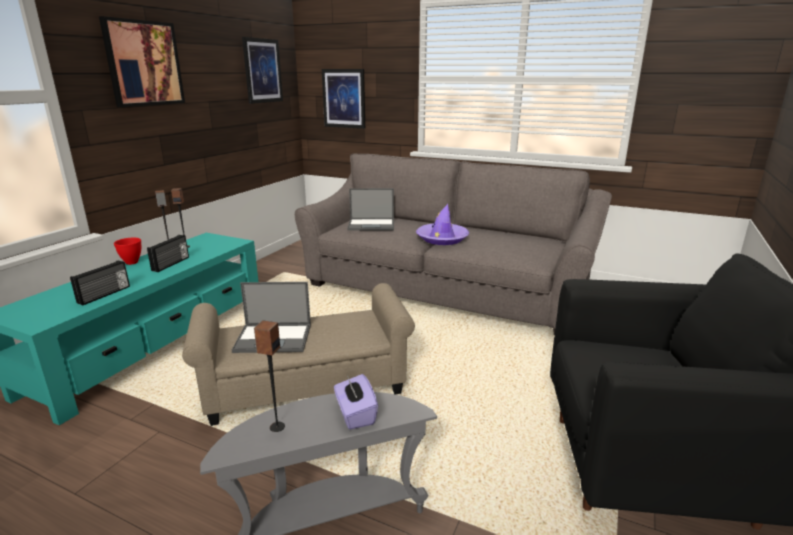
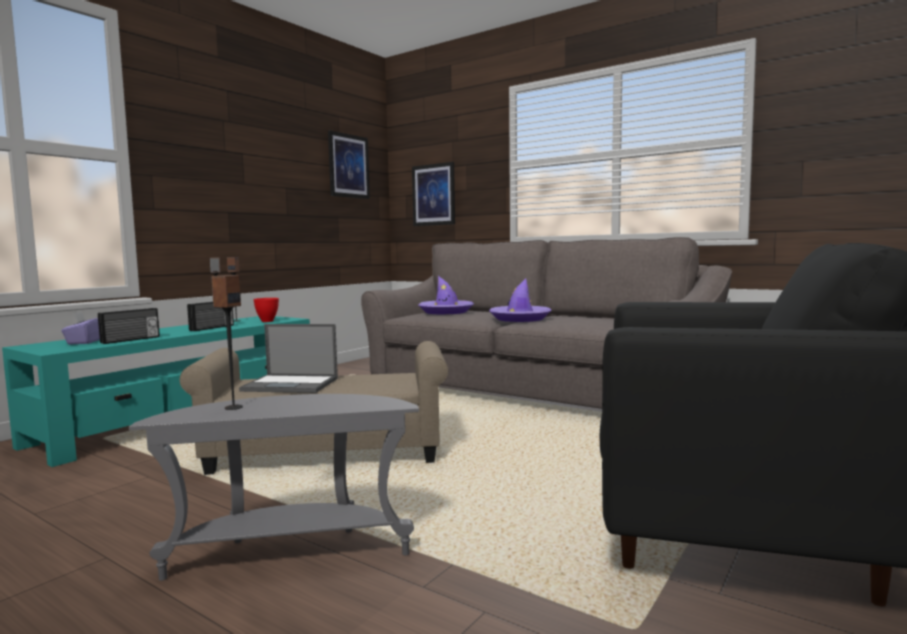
camera: 10 degrees right, 15 degrees down
(131, 262) = (174, 327): red bowl -> red bowl (267, 321)
(143, 63) = (220, 141): picture -> none
(355, 414) = (325, 404): purple tissue box -> purple tissue box (84, 342)
(372, 225) = (446, 312): laptop -> purple hat

